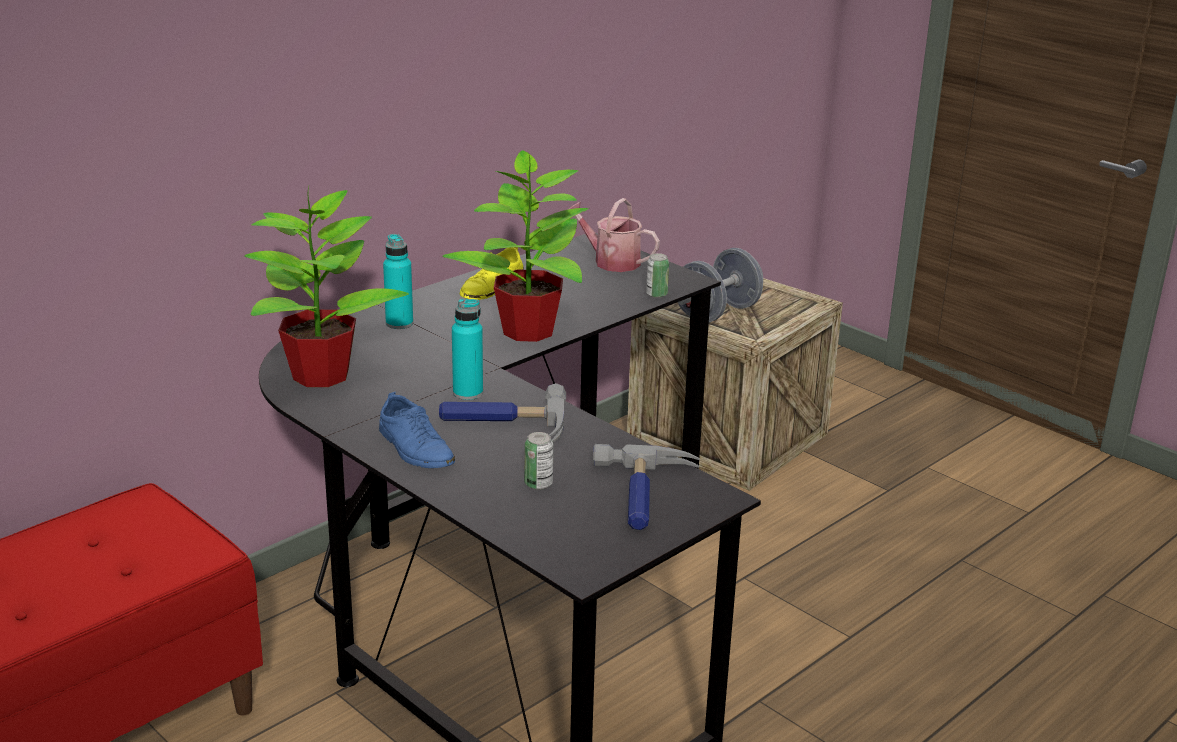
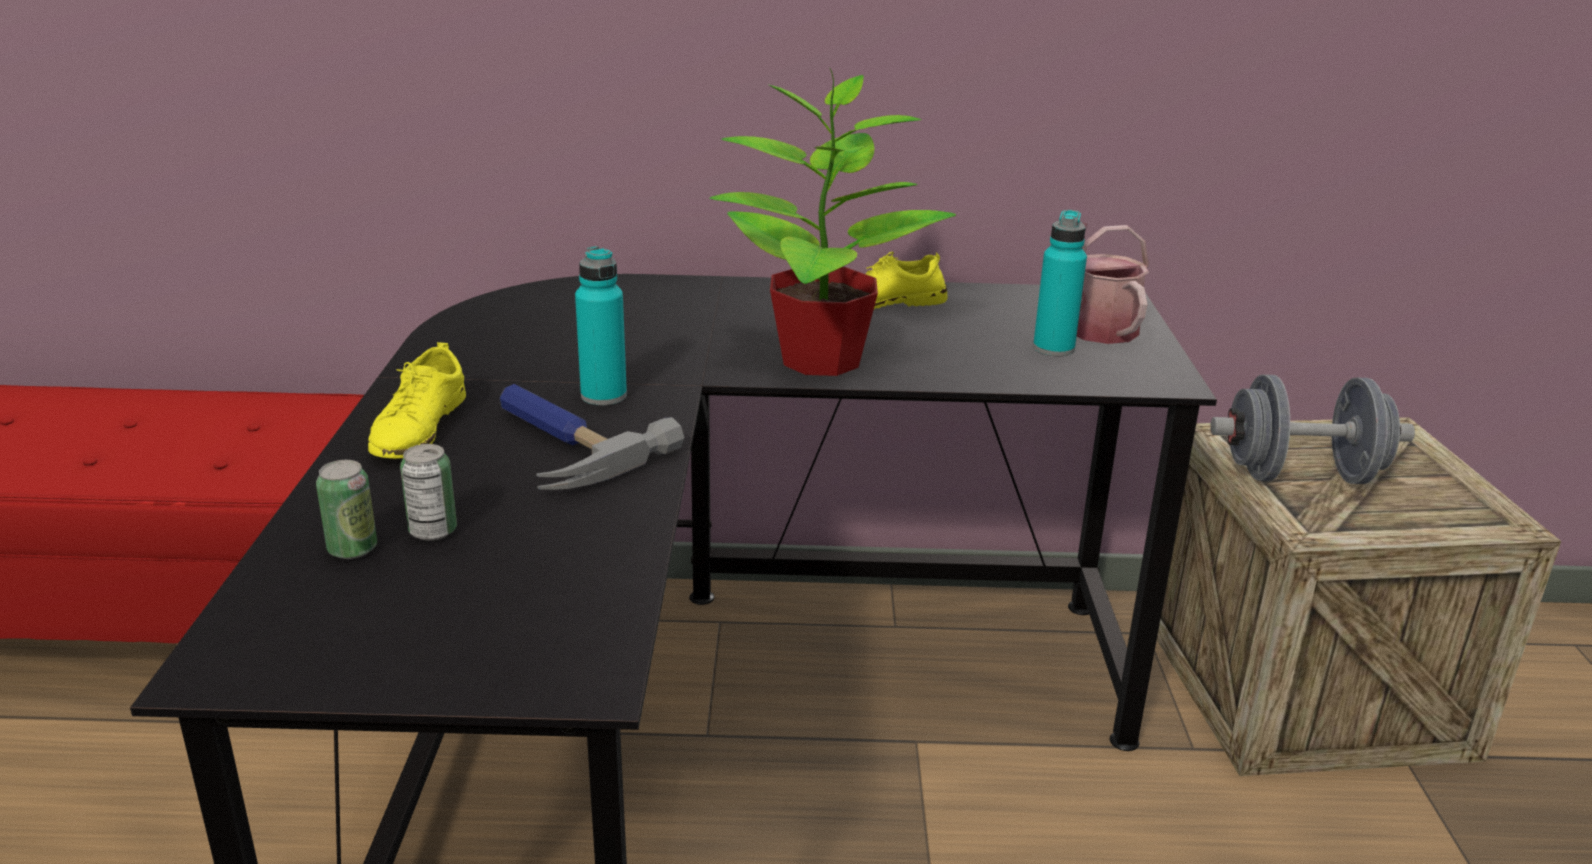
camera: 45 degrees right, 0 degrees up
(322, 374) = (517, 320): potted plant -> none
(399, 323) = (700, 302): turquoise bottle -> turquoise bottle (1053, 348)
(415, 448) = (419, 427): blue shoe -> yellow shoe
(645, 496) = (507, 618): hammer -> none
(656, 294) = (1080, 381): can -> can (352, 549)

